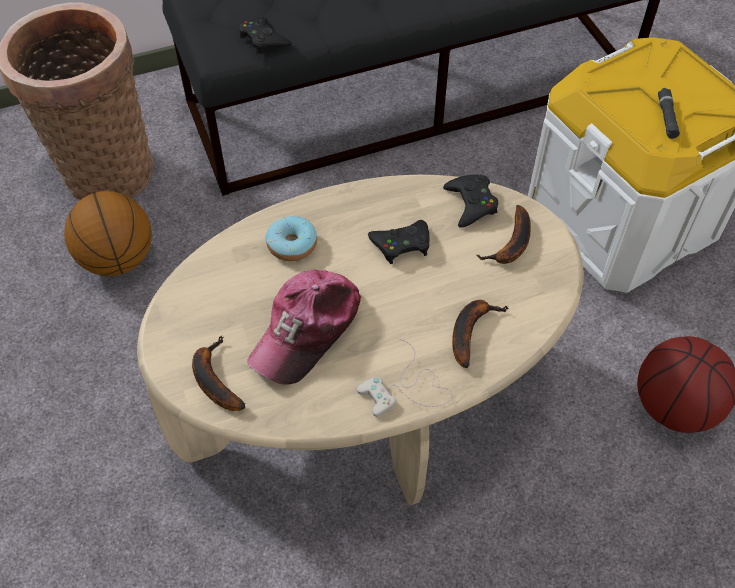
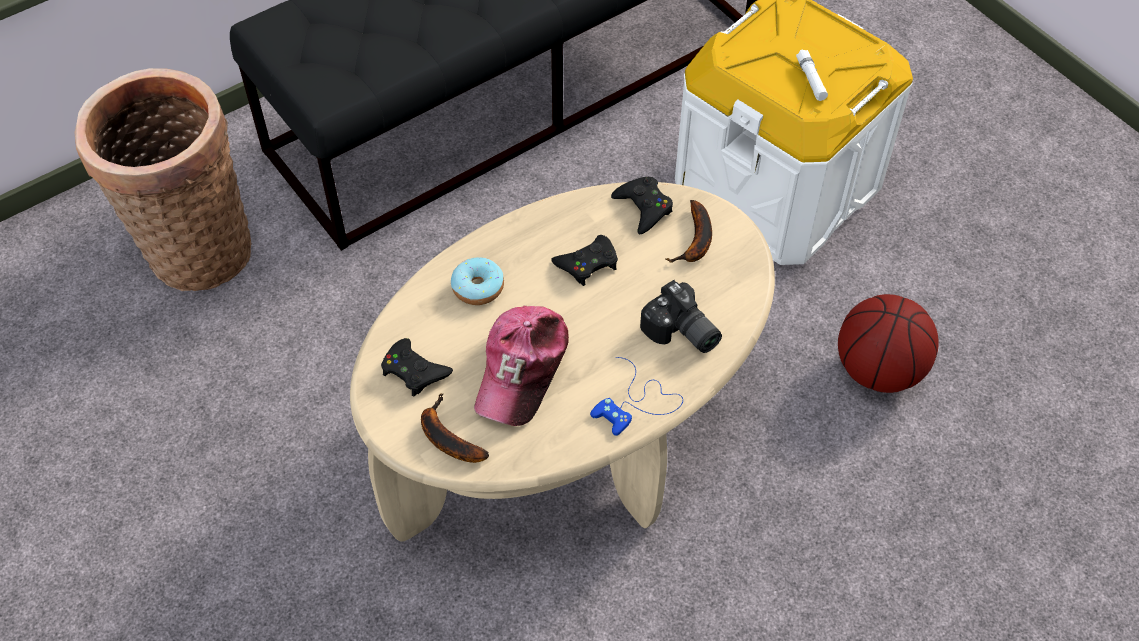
camera: 15 degrees left, 0 degrees up
(118, 259) = (247, 346): basketball -> none
(263, 40) = (370, 73): black game controller -> black game controller (414, 371)
(406, 388) = (637, 402): white game controller -> blue game controller
(470, 330) = (681, 333): banana -> camera
(667, 117) = (811, 79): black flashlight -> white flashlight

